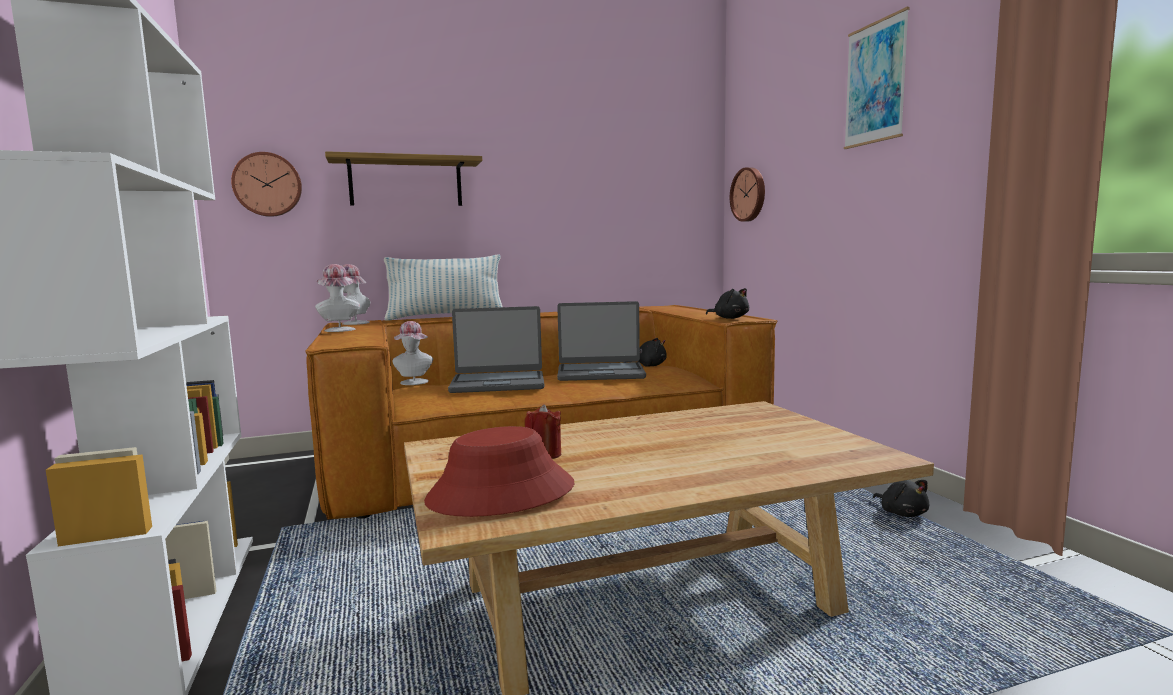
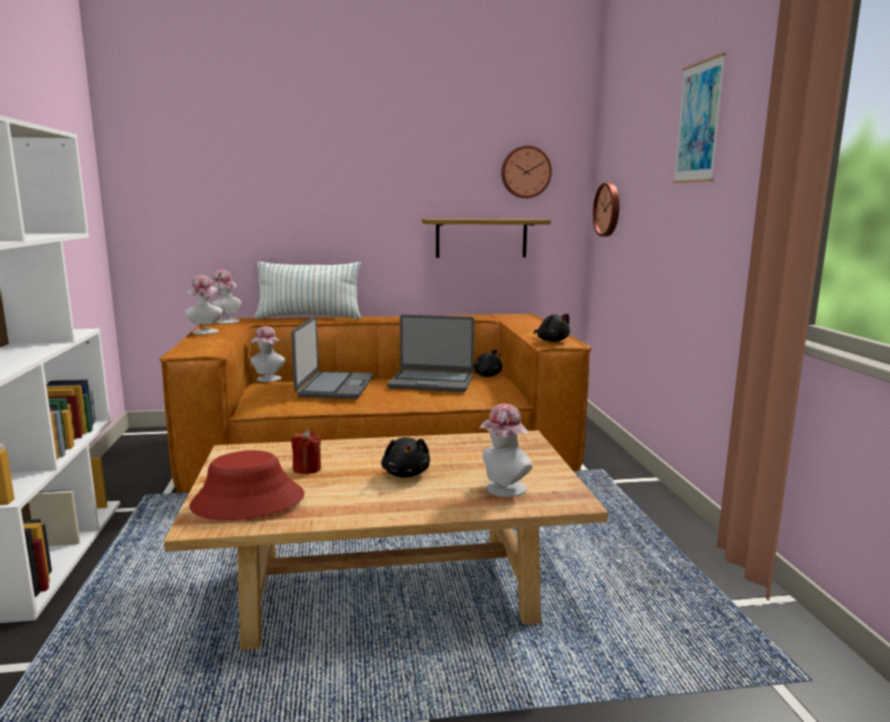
camera: 10 degrees right, 5 degrees up
(267, 185) = (159, 197): wall clock -> wall clock (525, 172)
(406, 182) = (277, 194): shelf -> shelf (481, 238)
(498, 383) = (334, 387): laptop -> laptop turned 90 degrees counterclockwise
(795, 454) = (502, 490): none -> hat
(902, 513) = (662, 542): black plush toy -> black plush toy (406, 473)

